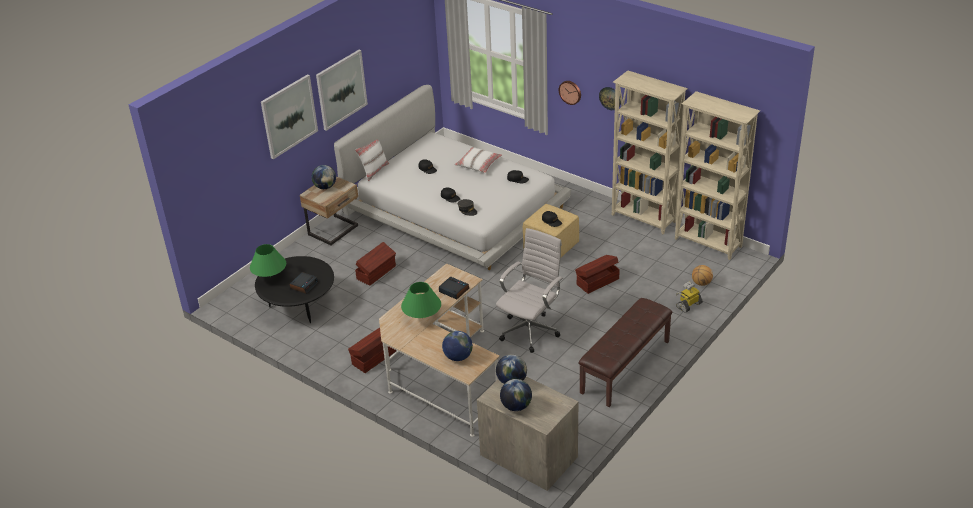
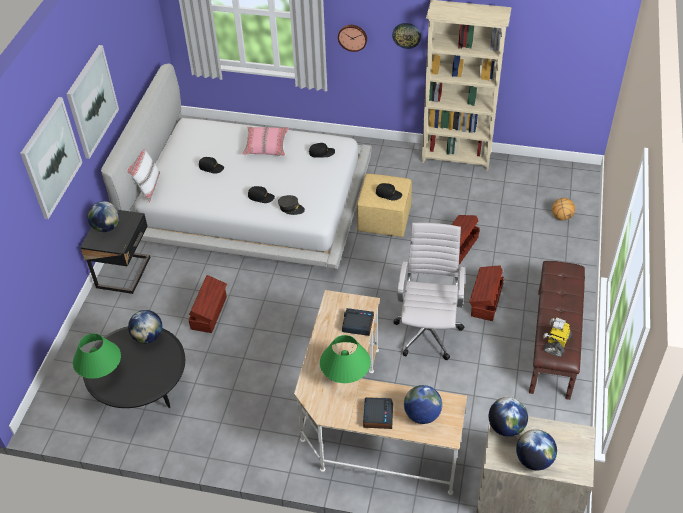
camera: 25 degrees left, 10 degrees up
(304, 285) = (151, 368): alarm clock -> alarm clock (377, 415)
(314, 266) = (148, 336): none -> globe
(334, 231) = (125, 273): beige nightstand -> black nightstand
(373, 357) = (274, 429): brown storage box -> brown storage box (485, 301)
(478, 164) = (266, 146): white pillow -> pink pillow
(688, 305) = (566, 246): toy robot -> toy robot (556, 343)
(708, 243) = (538, 168): beige bookcase -> none

